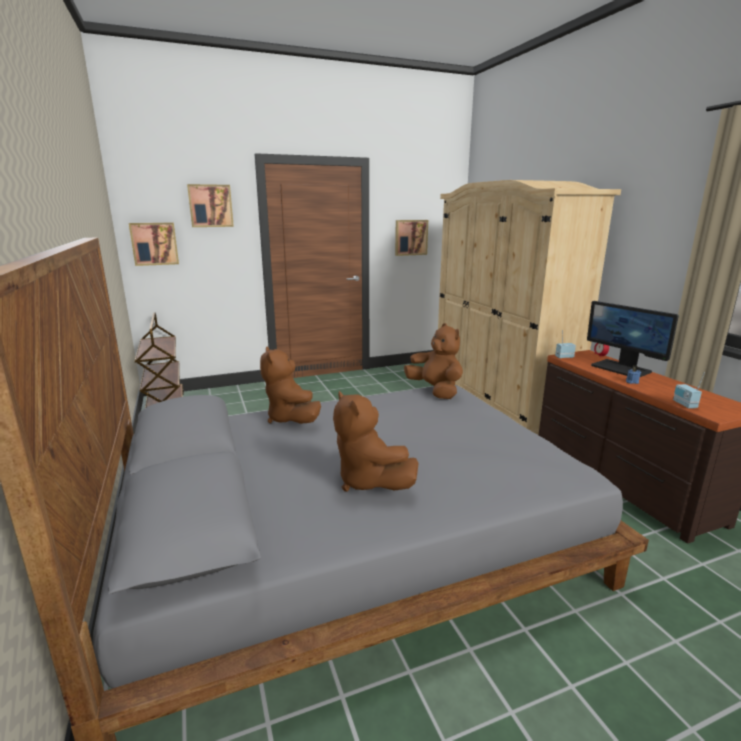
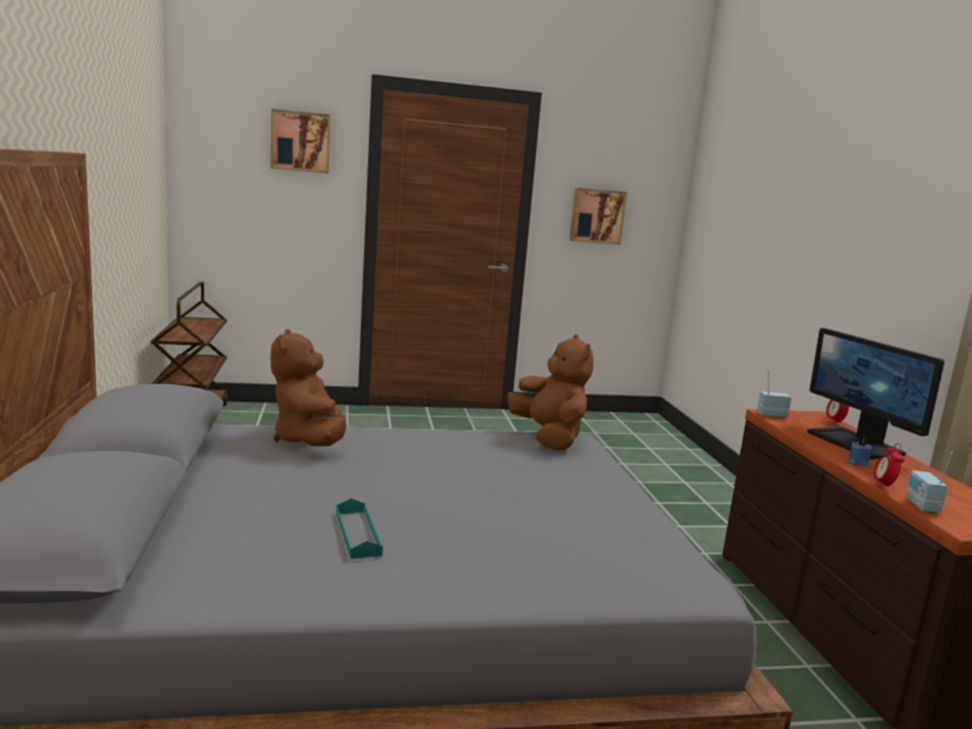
camera: 10 degrees right, 5 degrees down
(154, 243) = (216, 186): picture -> none
(368, 481) = (357, 534): brown plush toy -> turquoise tray
(498, 399) = (692, 481): beige wardrobe -> none
(656, 395) = (883, 485): none -> alarm clock

